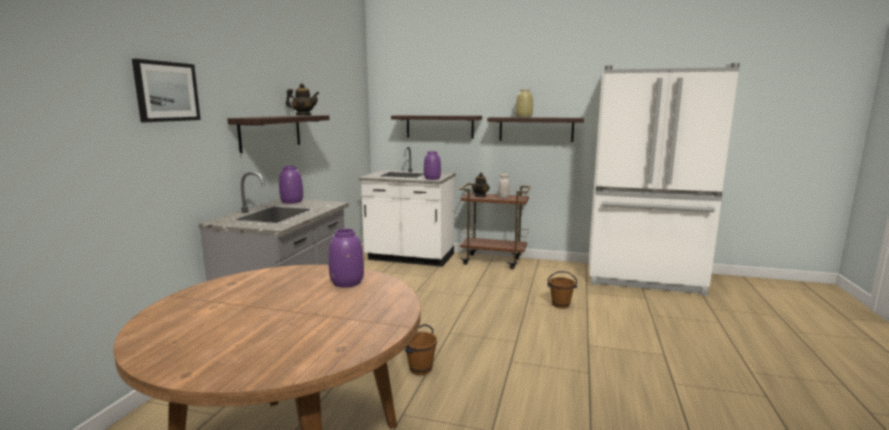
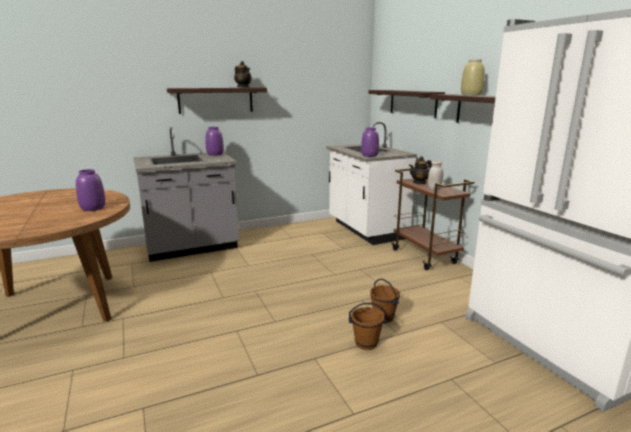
camera: 50 degrees right, 5 degrees up
(167, 91) = (110, 70): picture -> none
(420, 369) = (187, 301): brown bucket -> brown bucket (366, 343)

